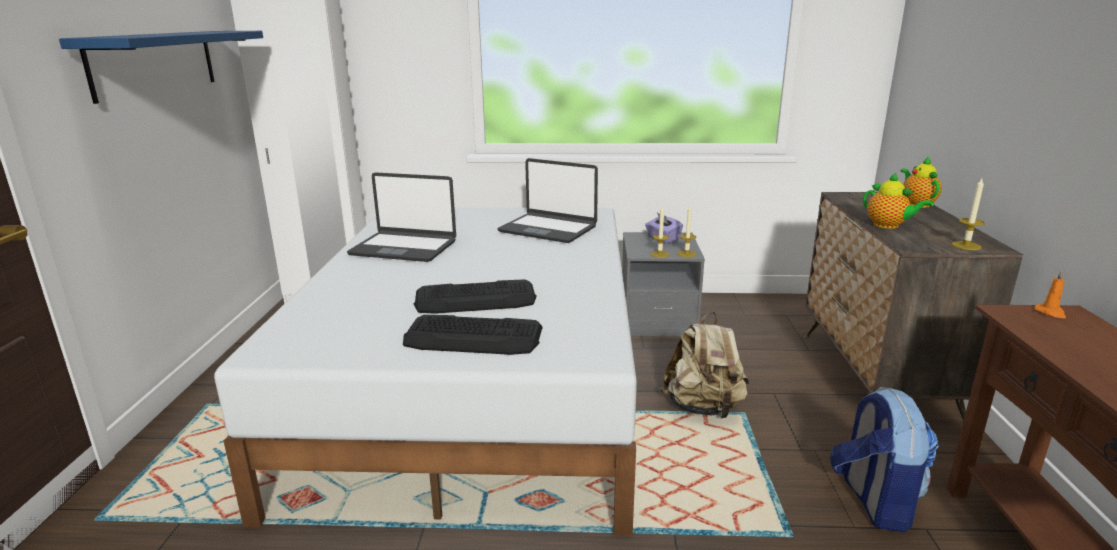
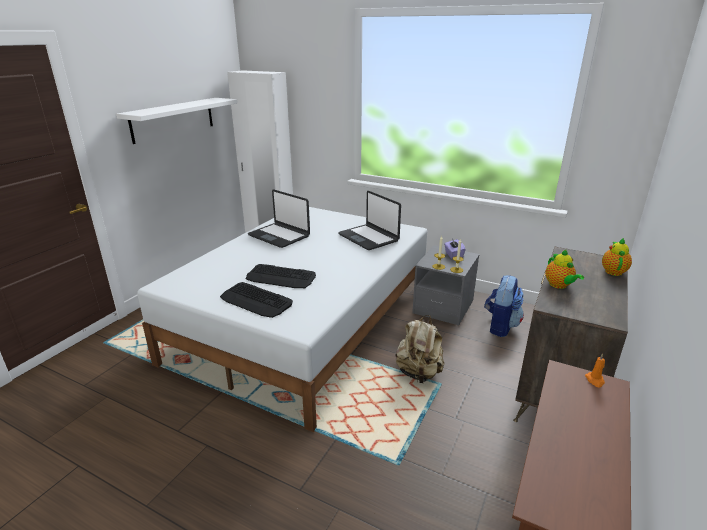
camera: 25 degrees right, 5 degrees up
(155, 63) = (173, 119): blue shelf -> white shelf
(874, 501) = (469, 464): backpack -> backpack (500, 326)
(966, 245) = (592, 314): candle -> none

